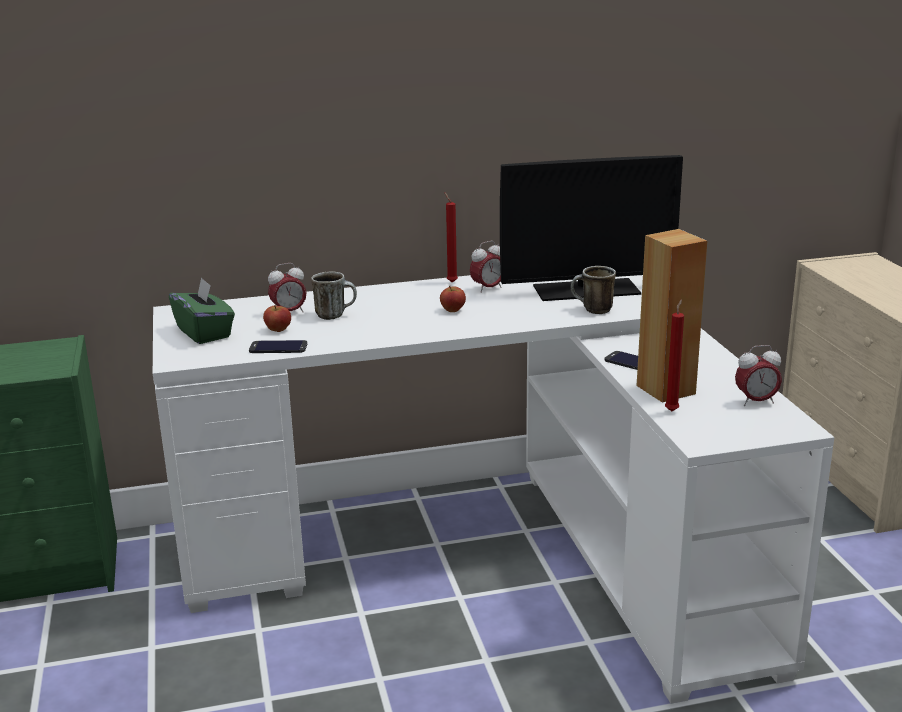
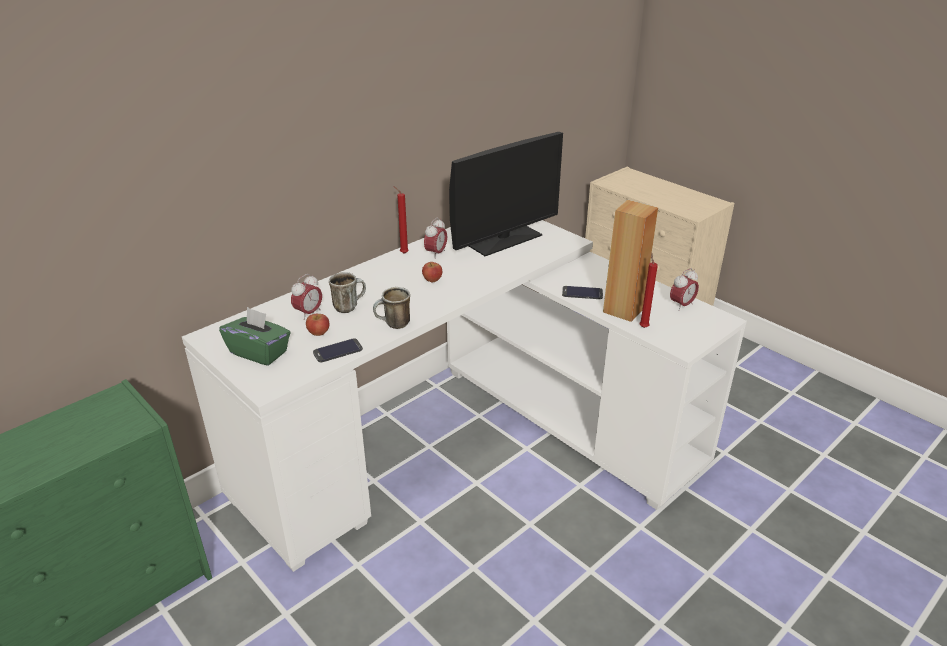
camera: 30 degrees left, 10 degrees up
(592, 310) = (526, 257): mug -> mug (393, 325)

